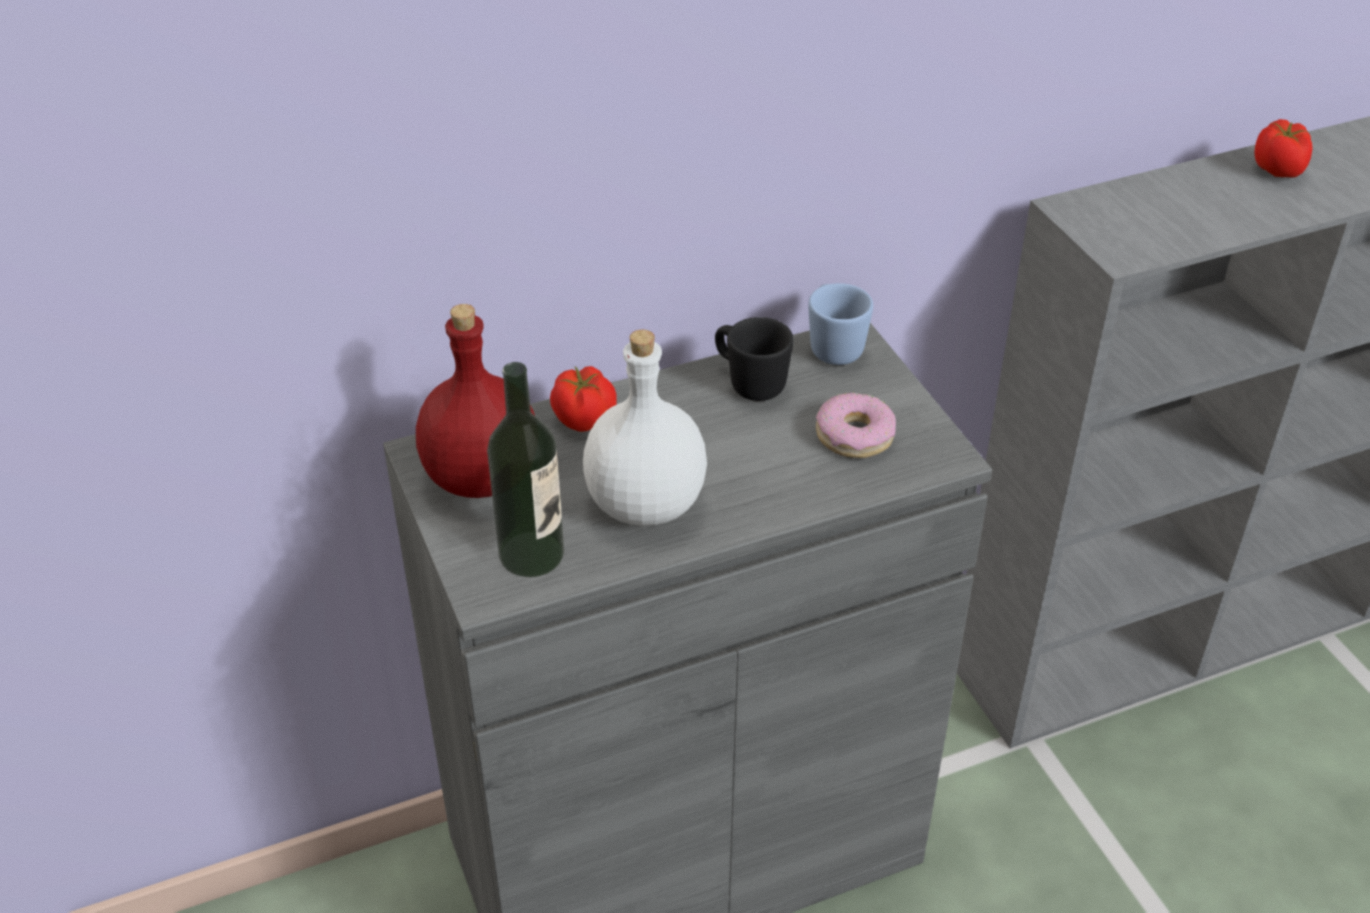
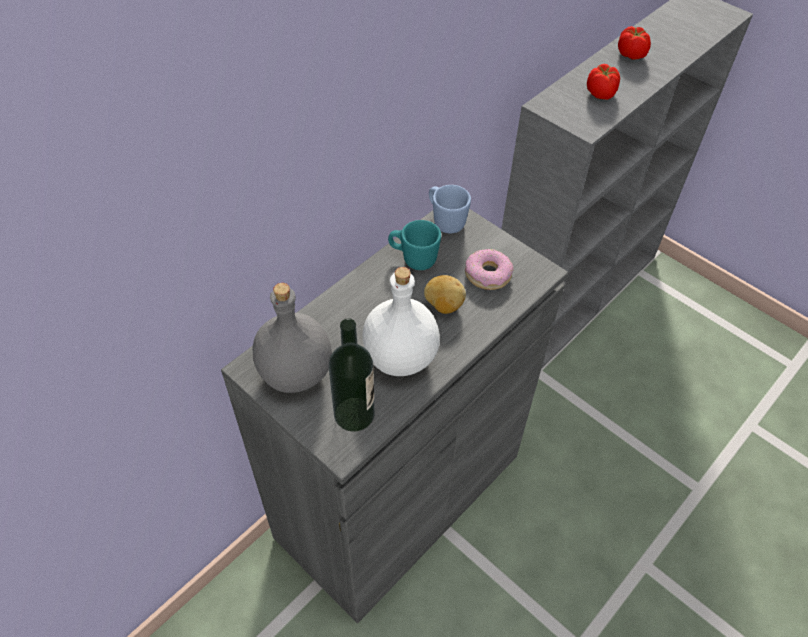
camera: 25 degrees left, 10 degrees up
(481, 479) = (295, 374): red bottle -> grey bottle
(585, 419) = (334, 313): tomato -> tomato (600, 94)
(749, 383) = (413, 259): black mug -> turquoise mug
(756, 456) = (443, 305): none -> potato

